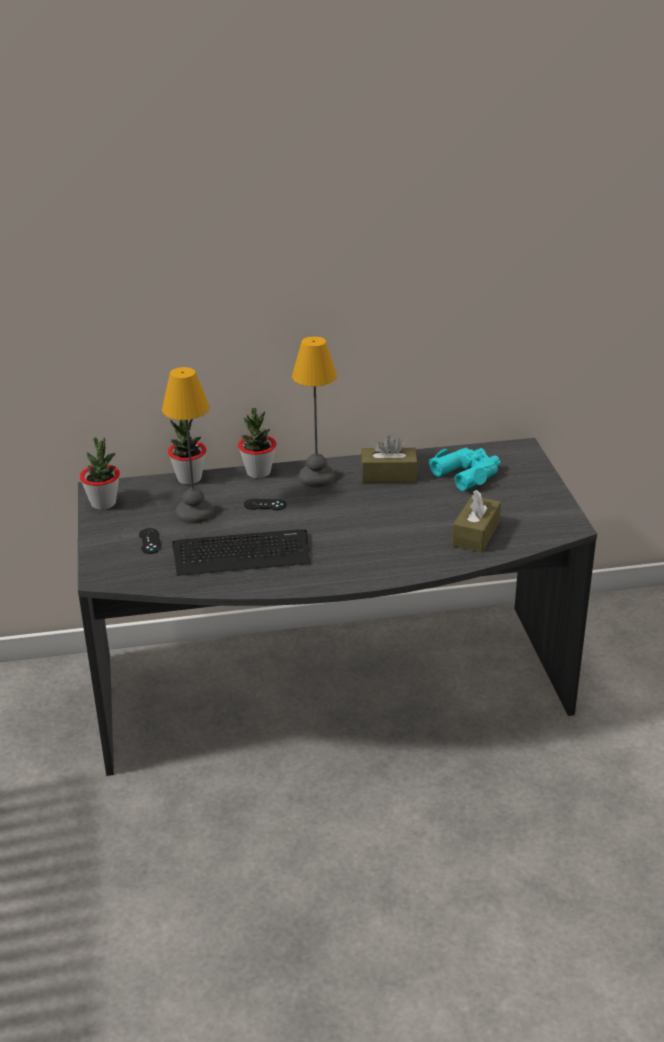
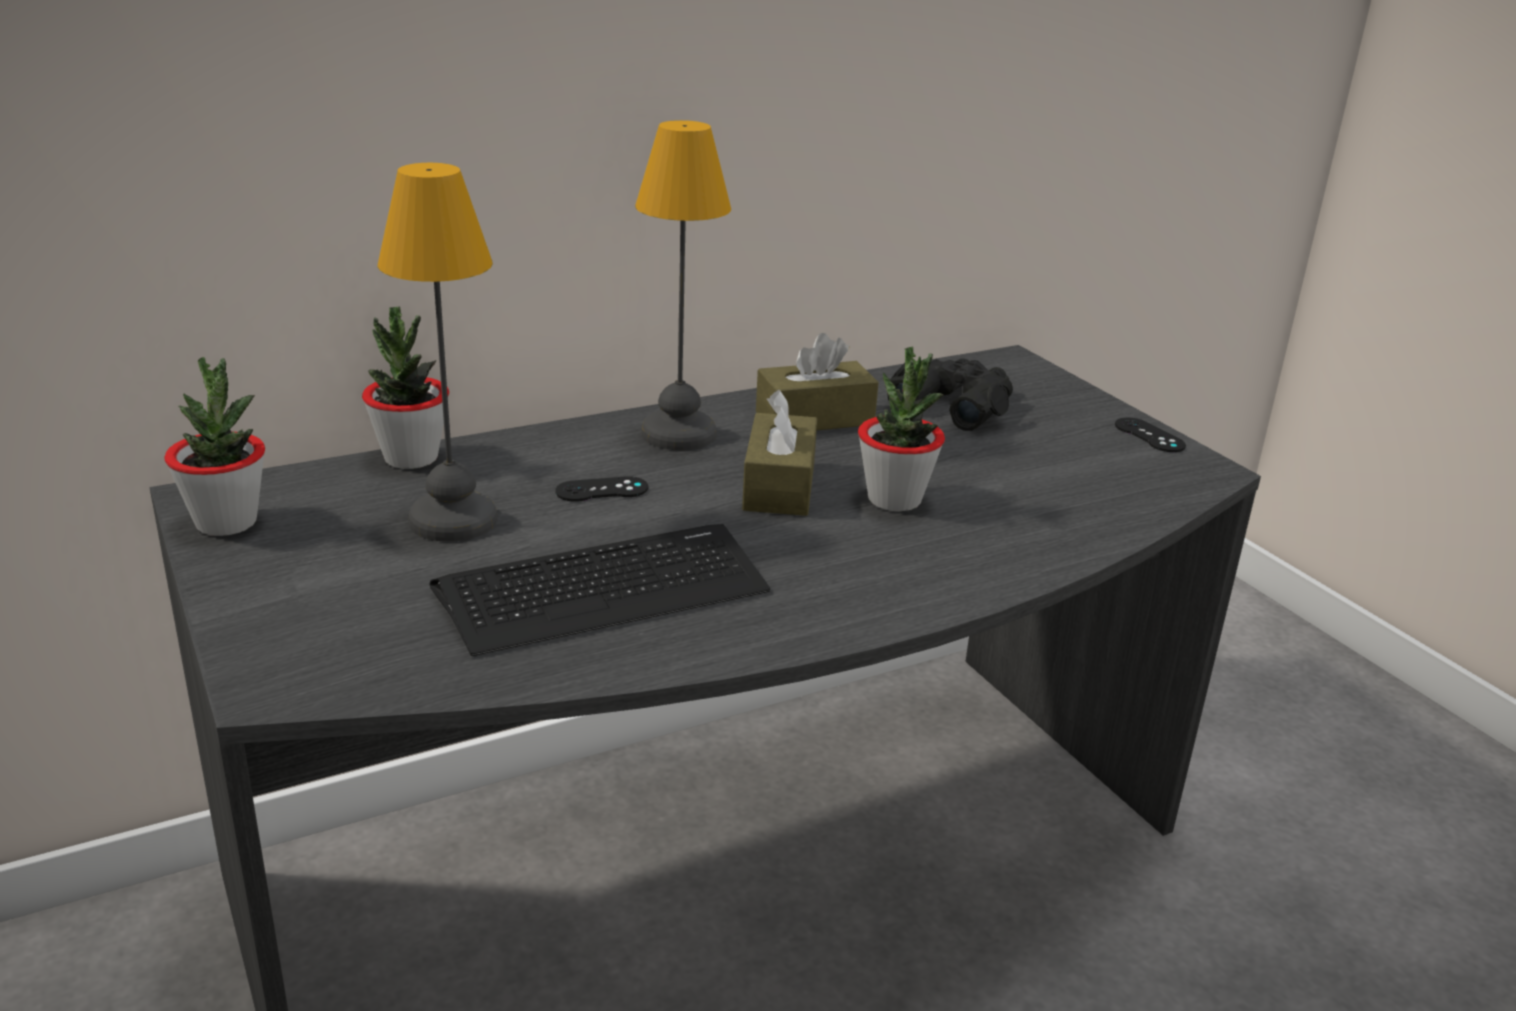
camera: 20 degrees left, 5 degrees down
(150, 541) = (371, 588): black game controller -> black game controller (1149, 435)
(258, 472) = (555, 435): potted plant -> potted plant (894, 500)
(467, 474) = (954, 404): turquoise binoculars -> black binoculars
(476, 534) = (1055, 499): brown tissue box -> brown tissue box (779, 486)

